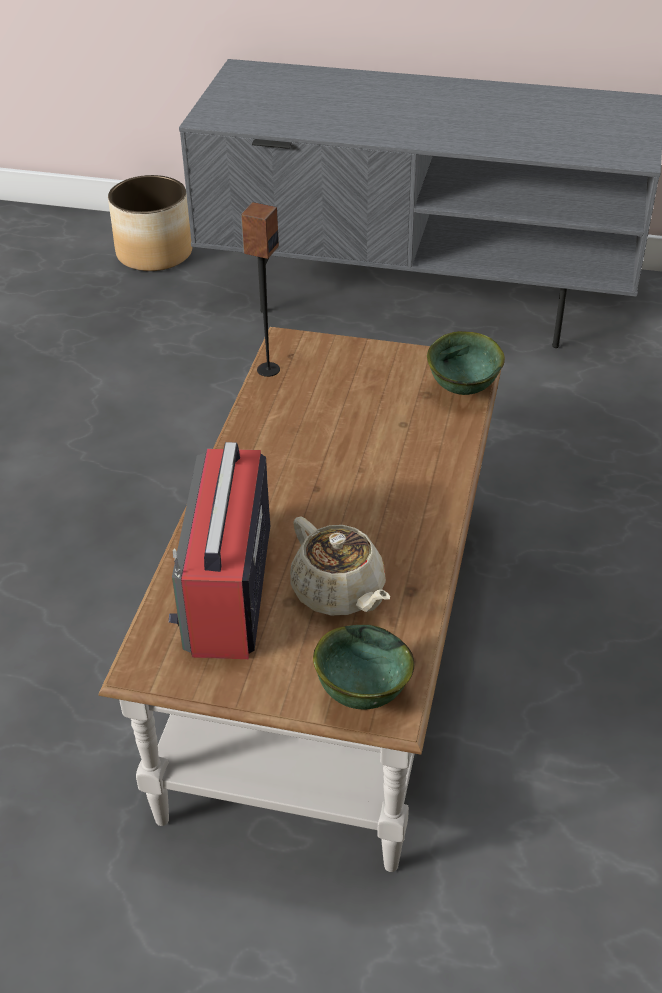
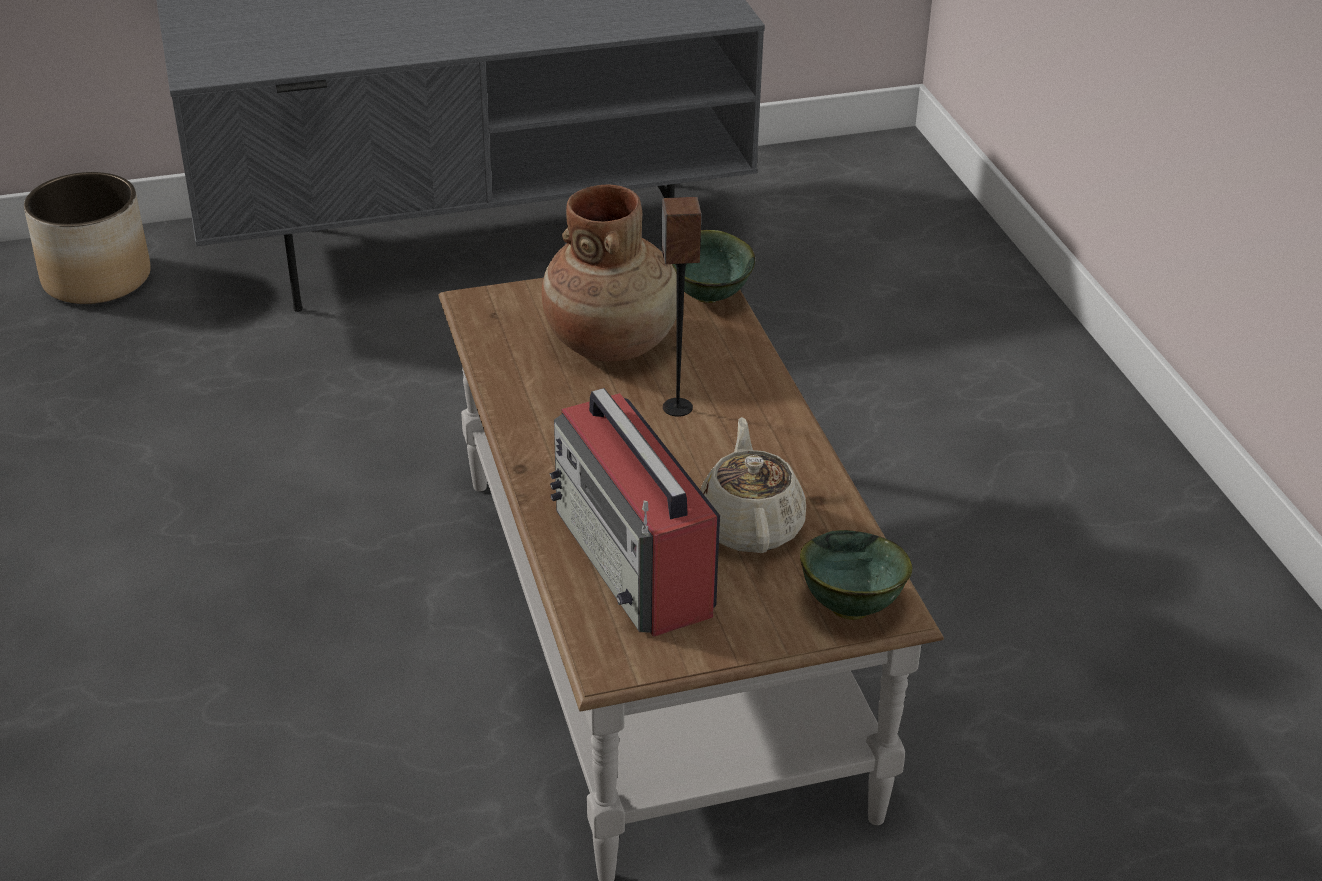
camera: 30 degrees left, 5 degrees down
(268, 369) = (481, 336): speaker -> speaker (676, 407)
(339, 592) = (750, 525): beige teapot -> beige teapot turned 120 degrees counterclockwise
(358, 403) = (612, 342): none -> brown vase

